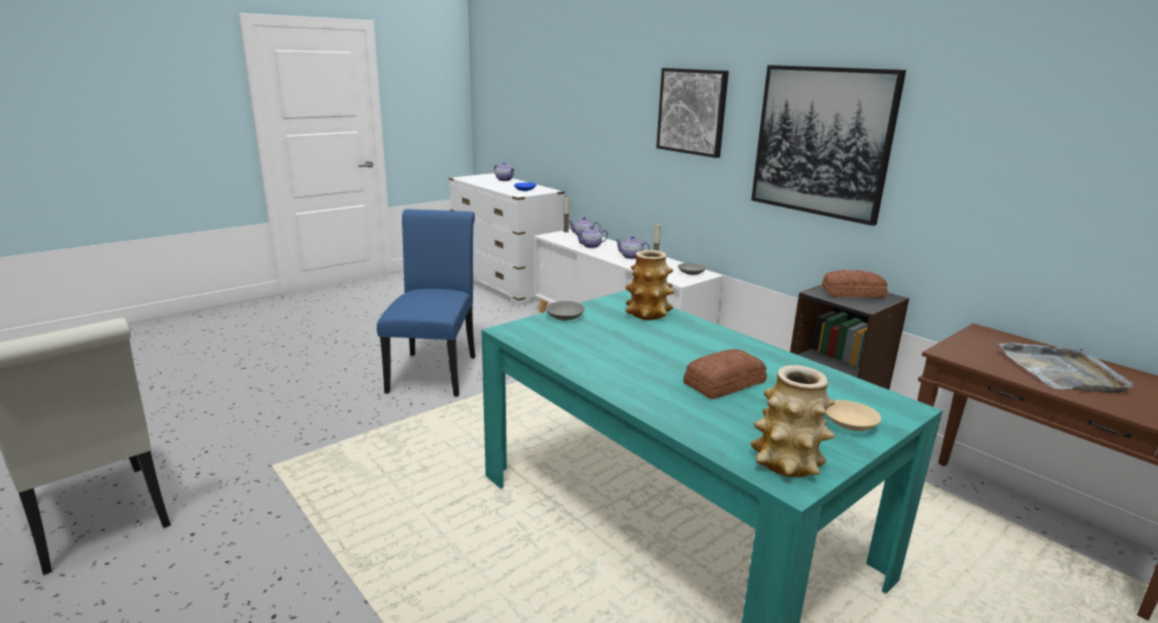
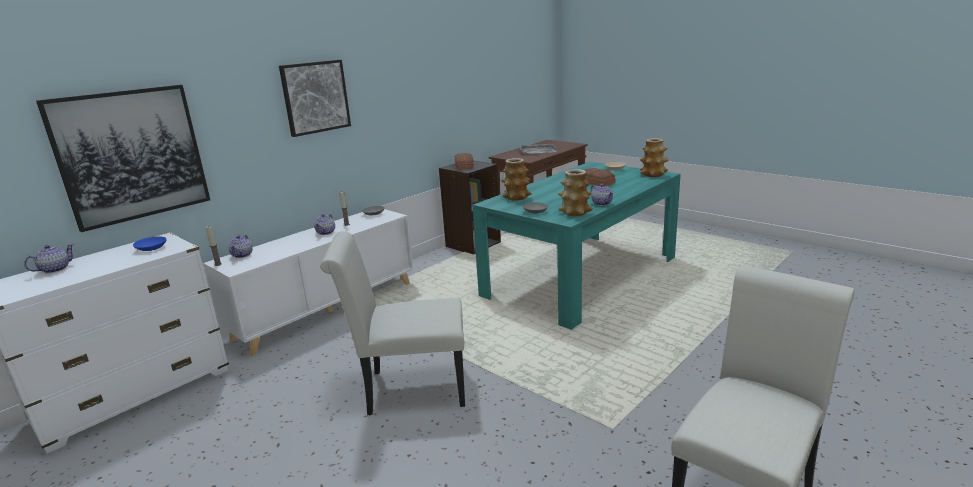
camera: 95 degrees left, 0 degrees up
(435, 370) = (409, 389): blue chair -> white chair
(542, 339) = (575, 212): none -> vase
(591, 246) = (285, 248): teapot -> teapot (602, 203)
(822, 142) = (410, 94): picture -> picture (131, 155)

